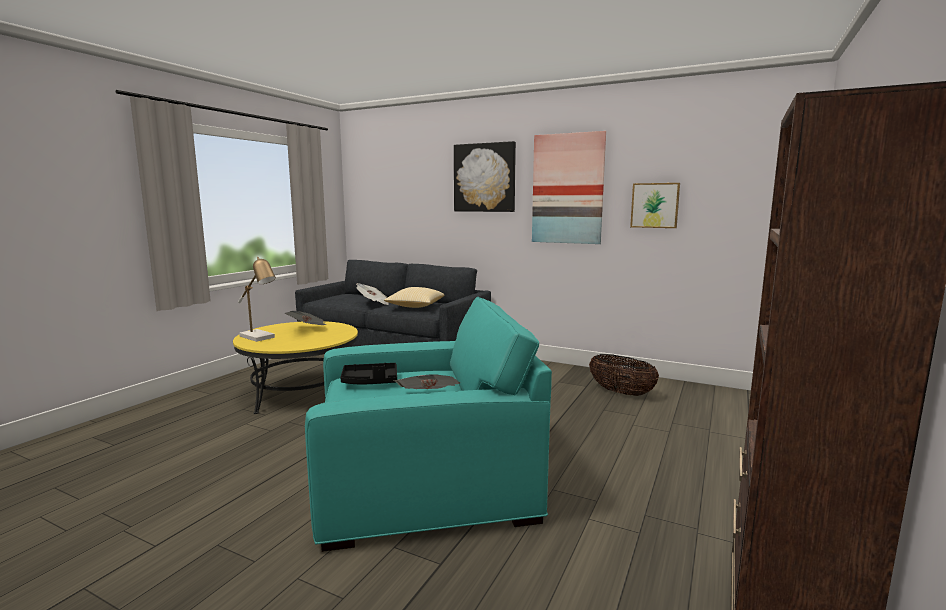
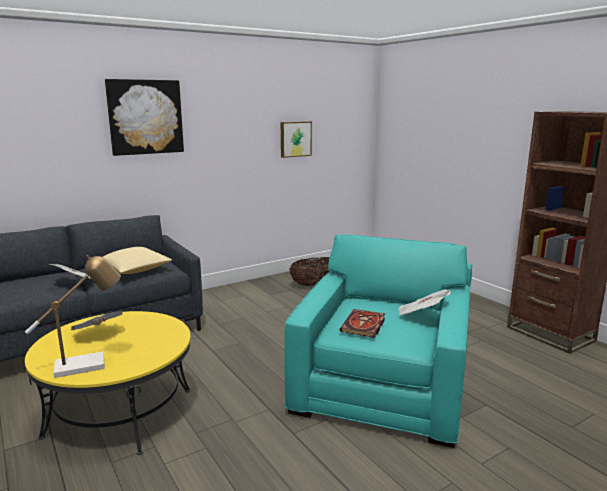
camera: 60 degrees left, 5 degrees up
(370, 382) = (364, 326): black tray -> book
(567, 189) = (230, 127): picture -> none

